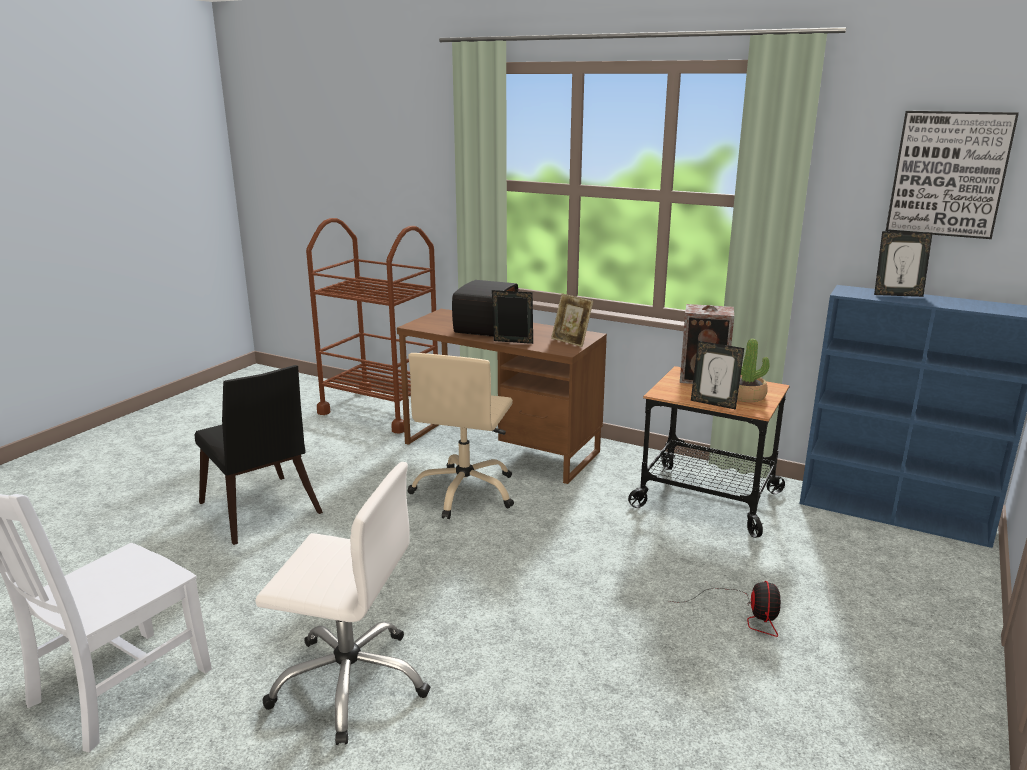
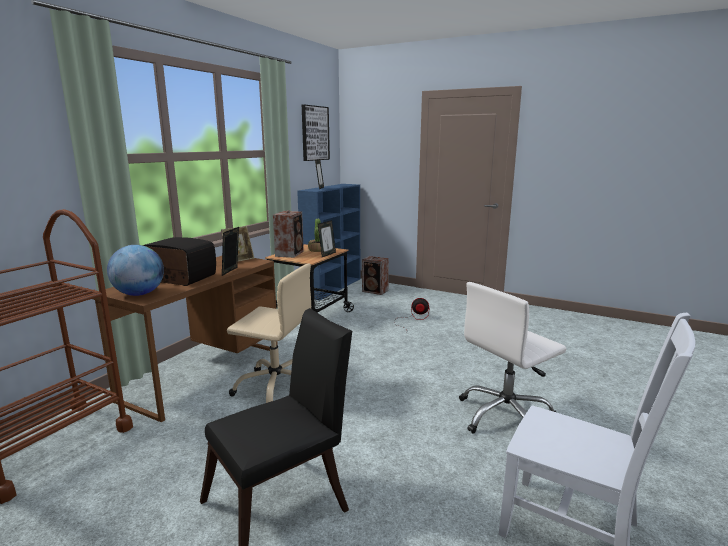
camera: 90 degrees left, 5 degrees down
(350, 682) = (505, 416): white office chair -> white office chair turned 135 degrees counterclockwise
(431, 321) = (139, 294): none -> globe
(910, 569) = (375, 291): none -> speaker

